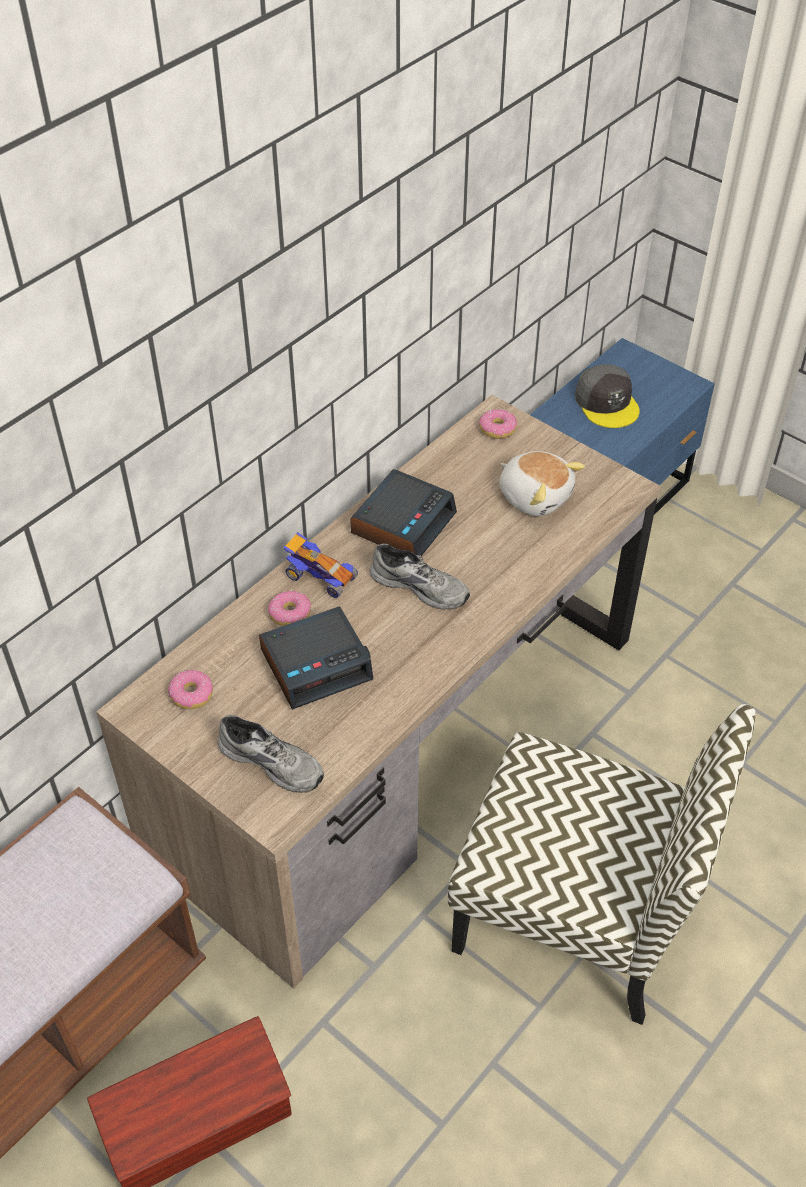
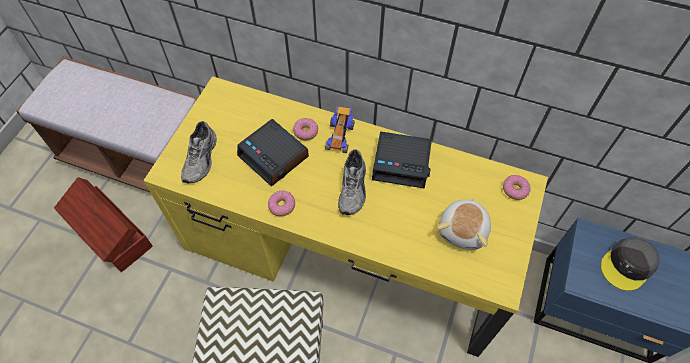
camera: 70 degrees right, 10 degrees up
(191, 694) = (234, 109): donut -> donut (282, 205)
(399, 743) = (345, 248): brown desk -> yellow desk

